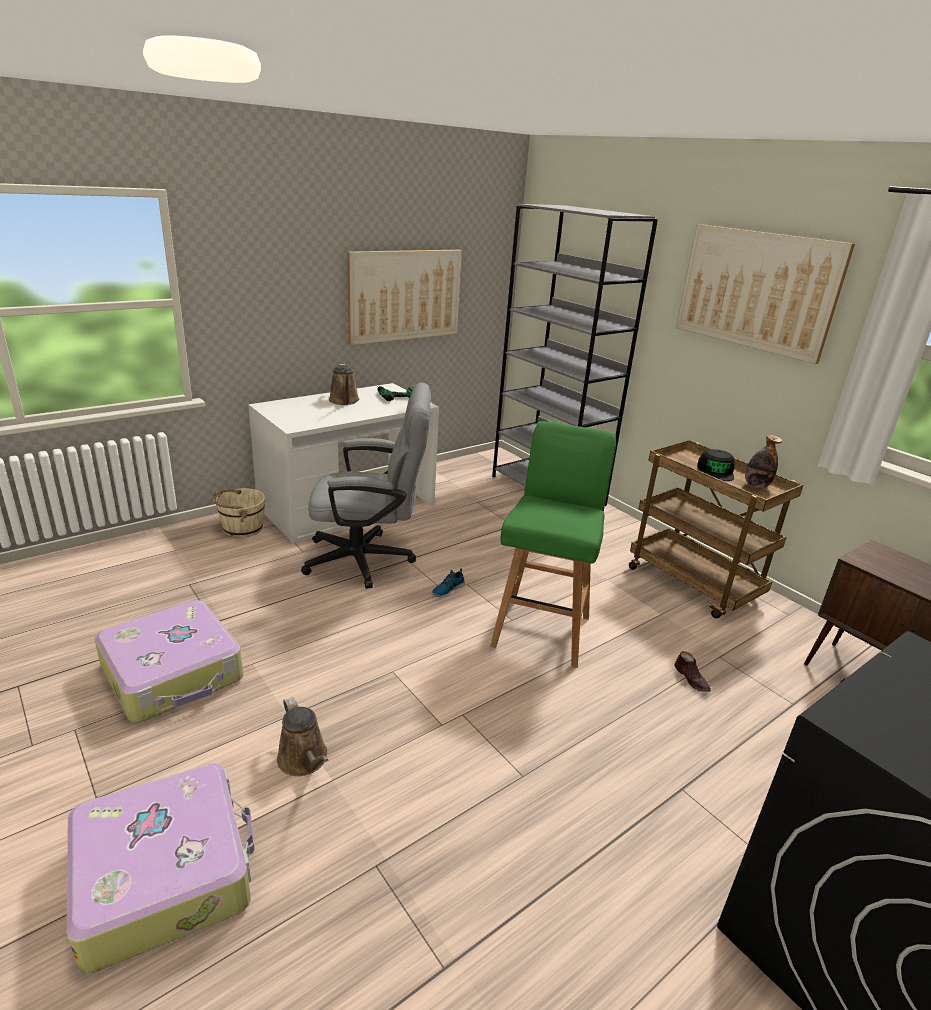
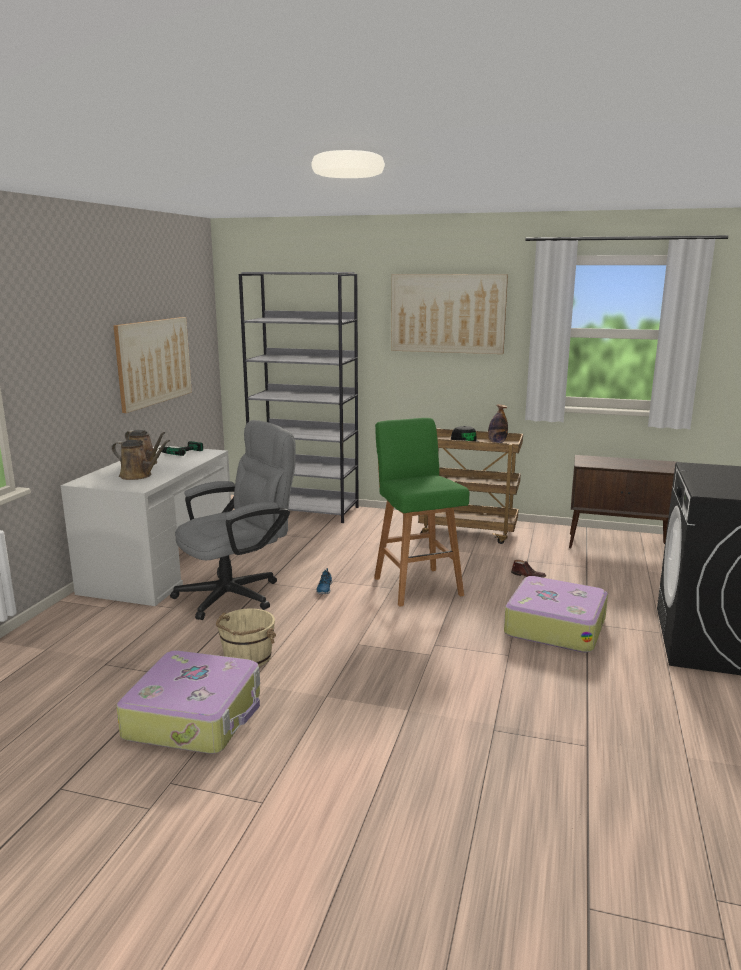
camera: 35 degrees left, 10 degrees down
(165, 873) = (379, 803): suitcase -> suitcase (554, 626)
(242, 528) = (87, 613): beige bucket -> beige bucket (247, 658)
(304, 760) = (375, 710): brown watering can -> brown watering can (138, 476)

